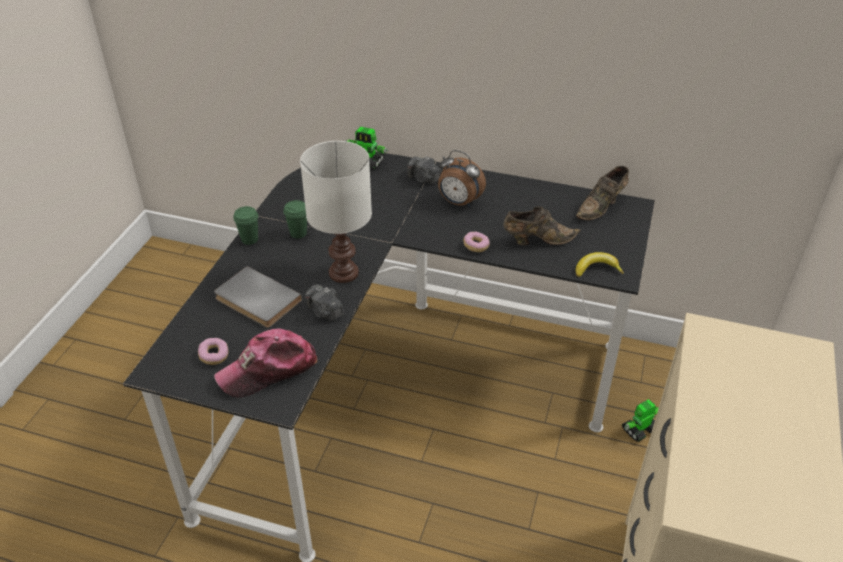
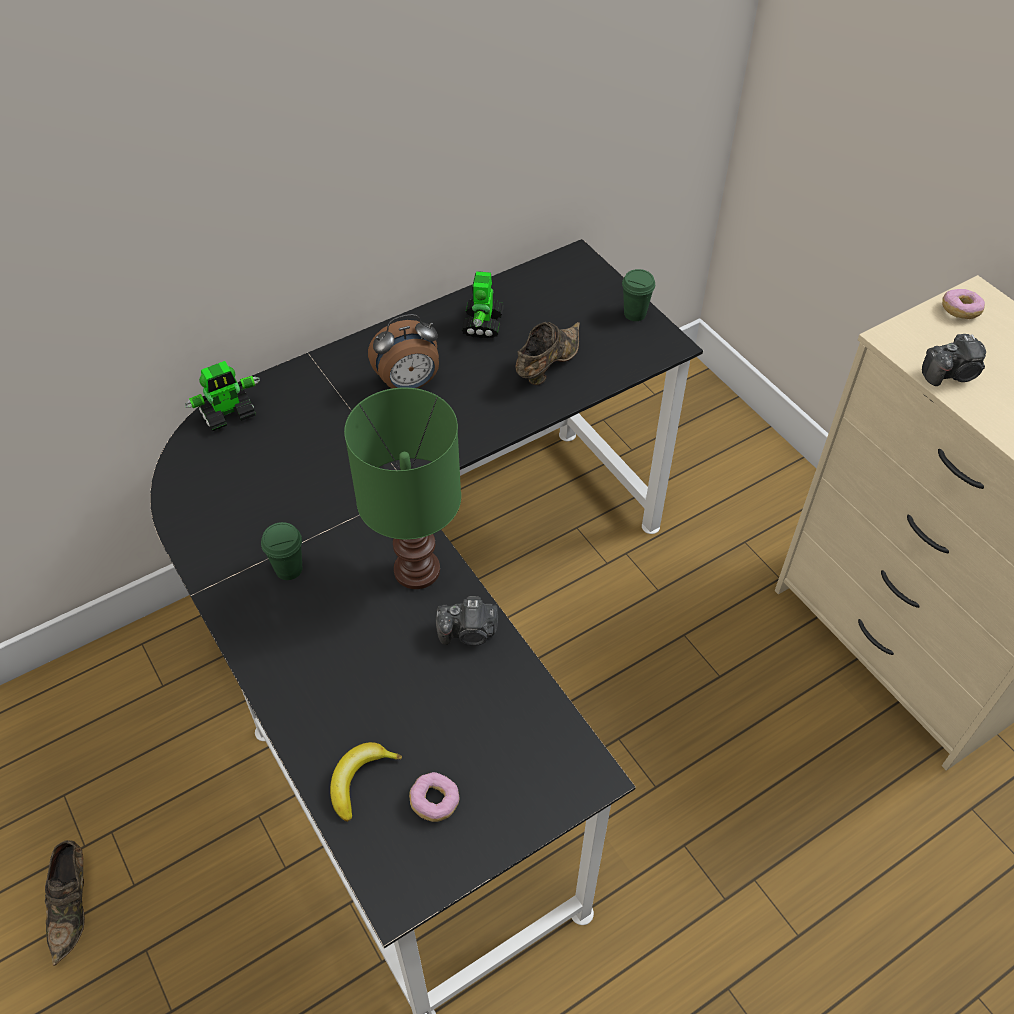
camera: 50 degrees left, 10 degrees up
(249, 239) = (241, 629): green cup -> green cup (635, 314)
(256, 301) = (374, 693): grey book -> none
(268, 370) = (516, 754): cap -> none
(344, 272) = (416, 568): white table lamp -> green table lamp
(423, 179) = (328, 385): camera -> camera (952, 374)
(476, 246) = (501, 421): donut -> donut (960, 311)
(596, 269) = (639, 354): banana -> banana (359, 780)
(602, 207) = (549, 281): brown shoe -> brown shoe (72, 905)
(639, 430) = (685, 497): toy robot -> toy robot (482, 324)

